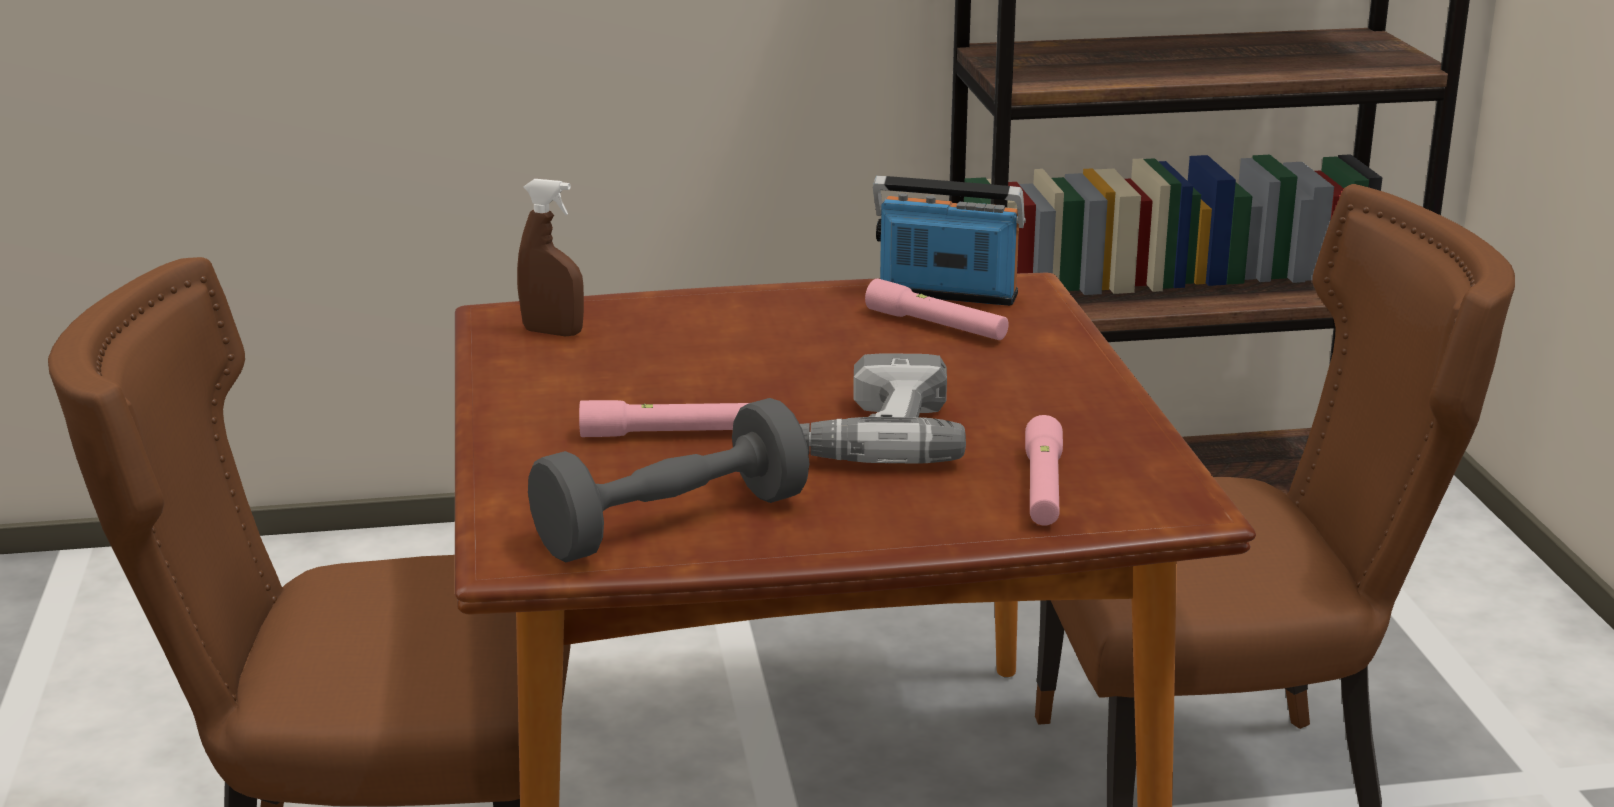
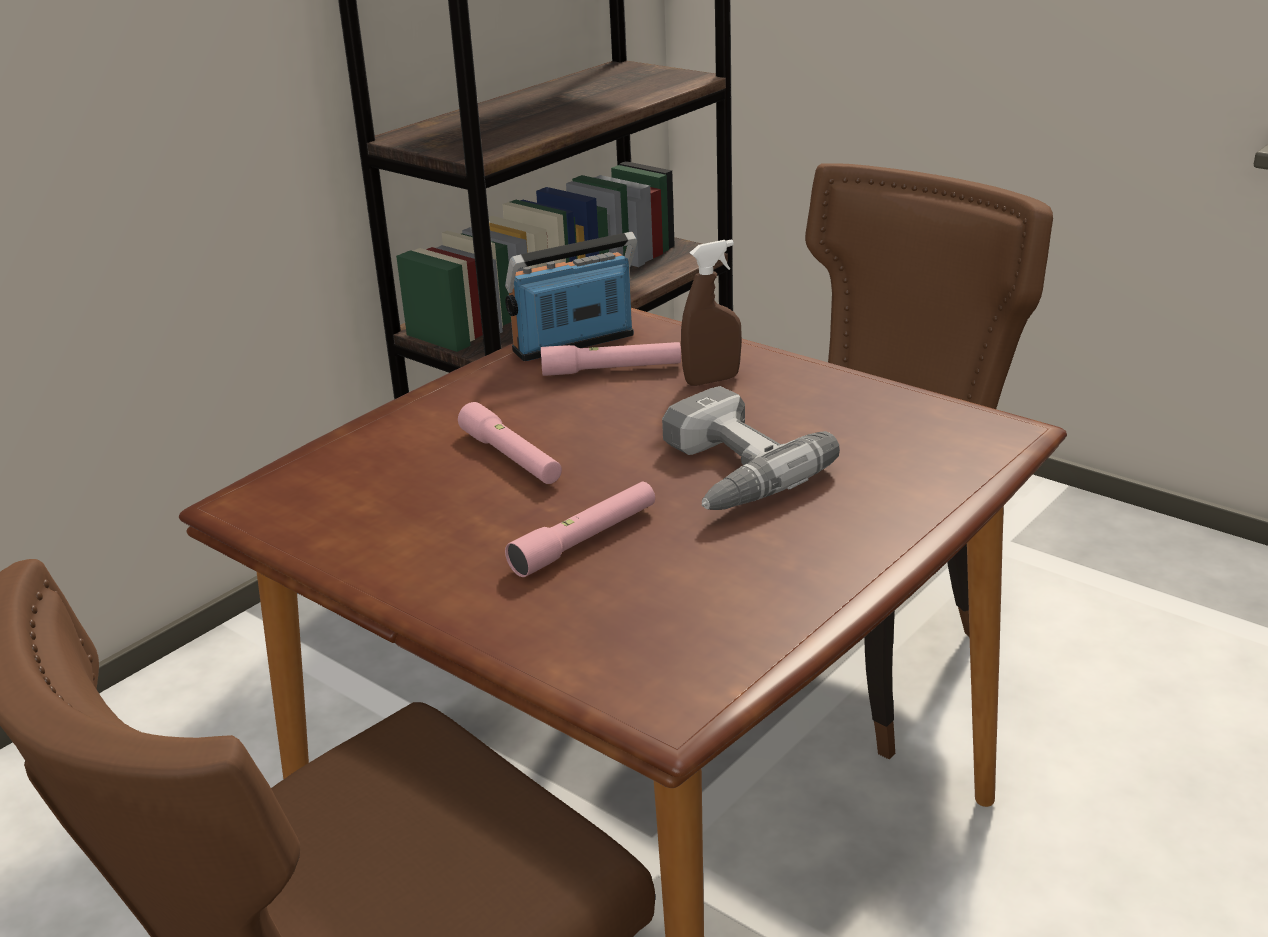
camera: 40 degrees left, 5 degrees up
(553, 332) = (321, 498): brown spray bottle -> brown spray bottle (712, 380)
(672, 524) = (732, 614): grey dumbbell -> none
(1043, 488) = (907, 458): pink flashlight -> pink flashlight (511, 457)

